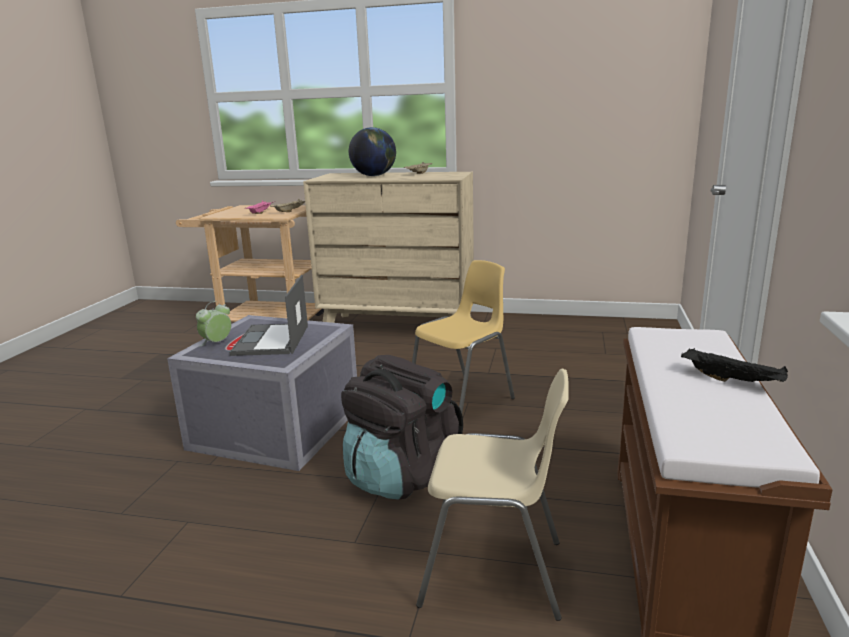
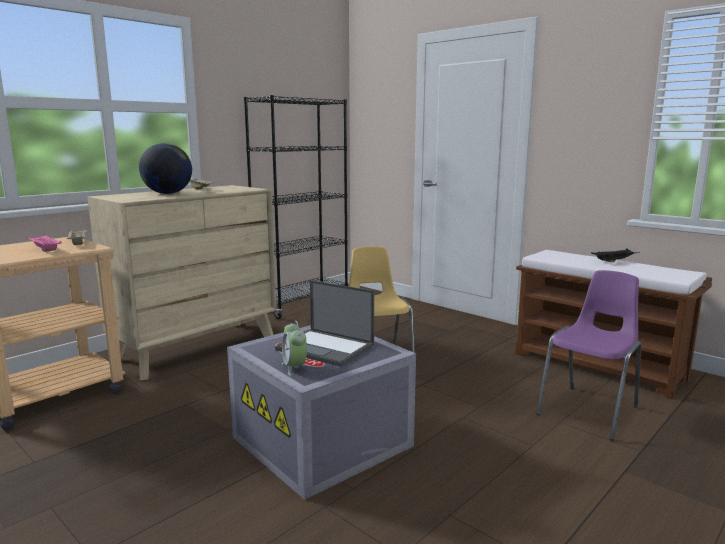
camera: 60 degrees left, 5 degrees down
(401, 474) = (459, 409): black backpack -> none
(494, 573) = (589, 411): beige chair -> purple chair
(562, 324) = (302, 305): none -> black bookcase

